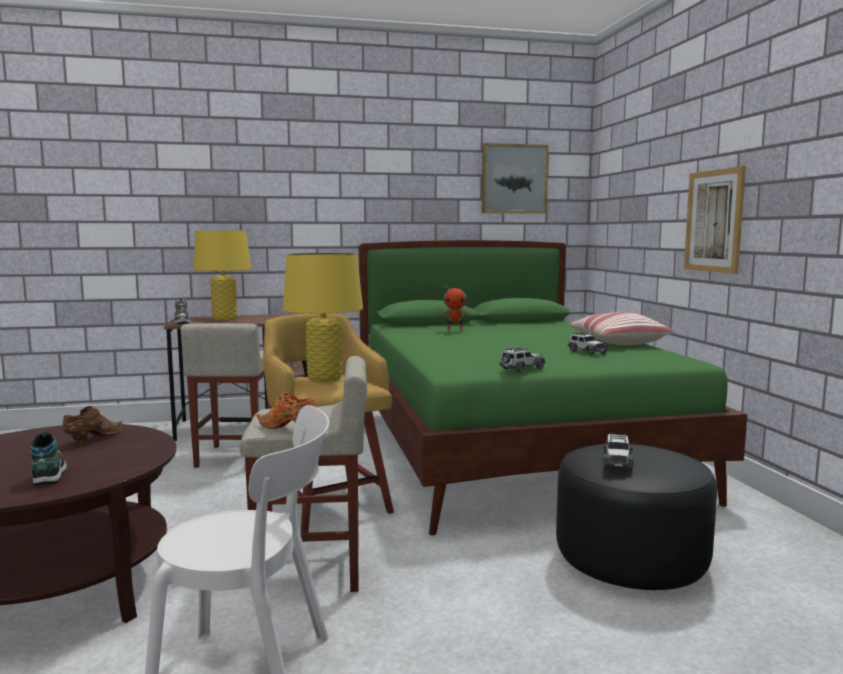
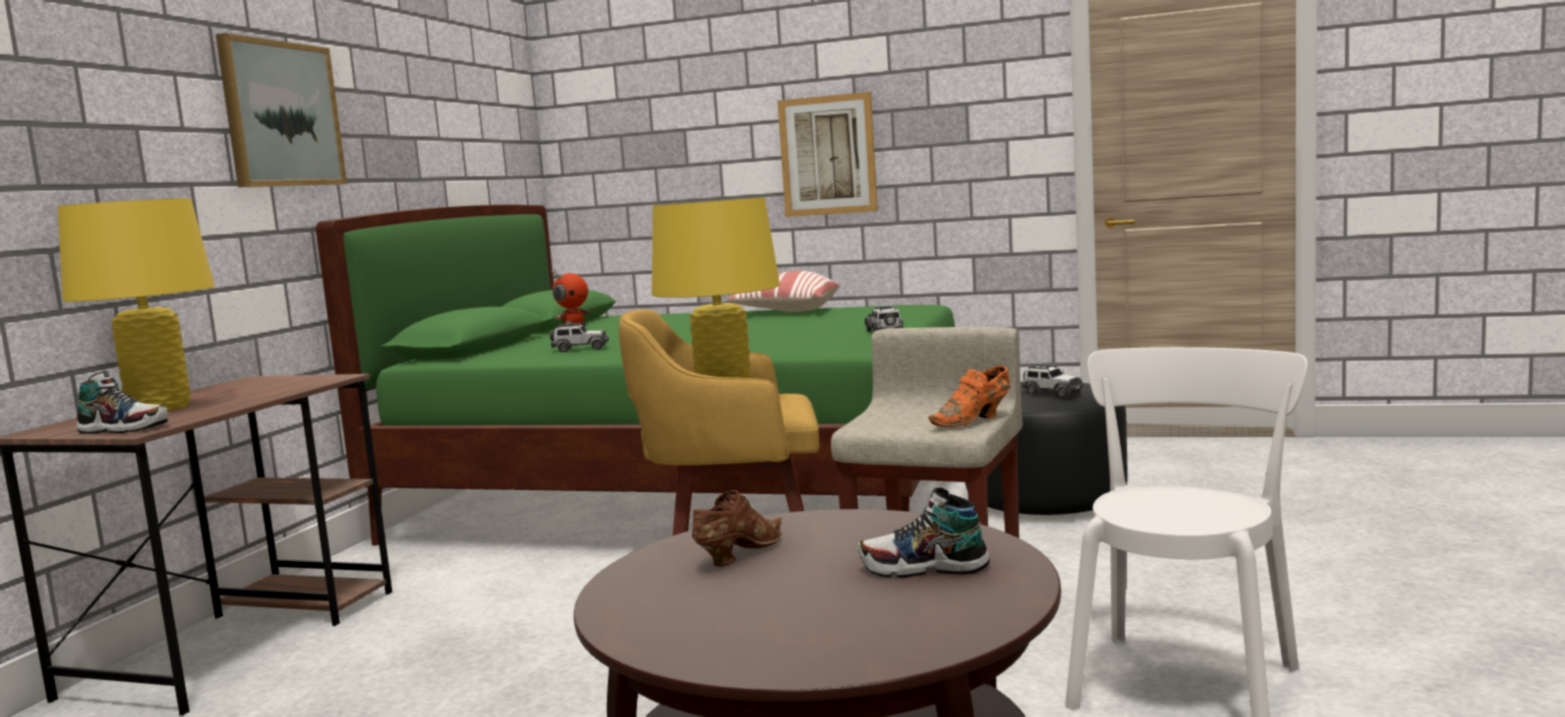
camera: 60 degrees left, 0 degrees up
(92, 439) = (738, 554): brown shoe -> brown shoe turned 75 degrees clockwise
(235, 457) = (411, 658): beige stool -> none
(514, 179) = (470, 107): picture -> picture (281, 114)
(586, 352) = (825, 319): toy car -> toy car (580, 349)

